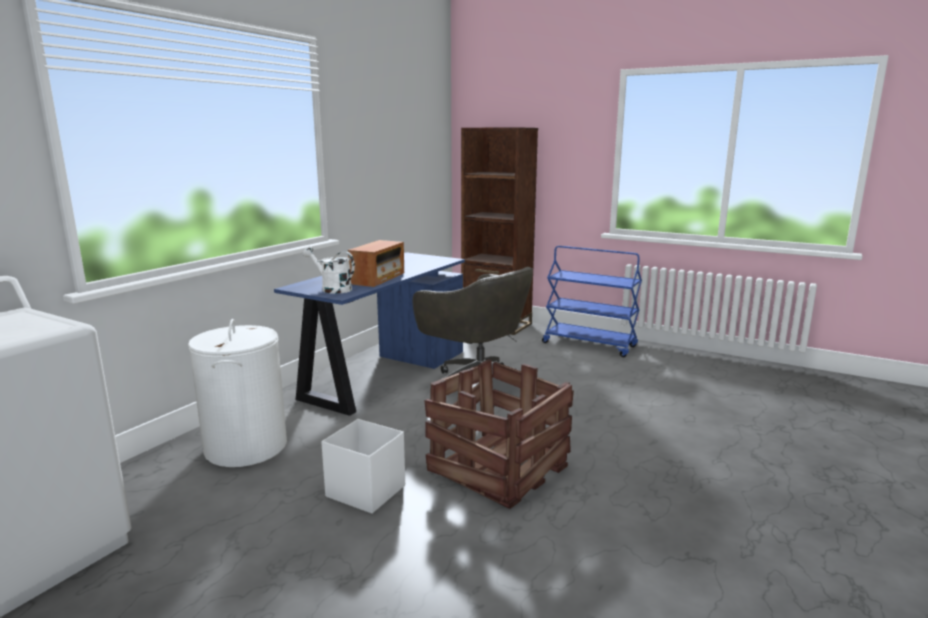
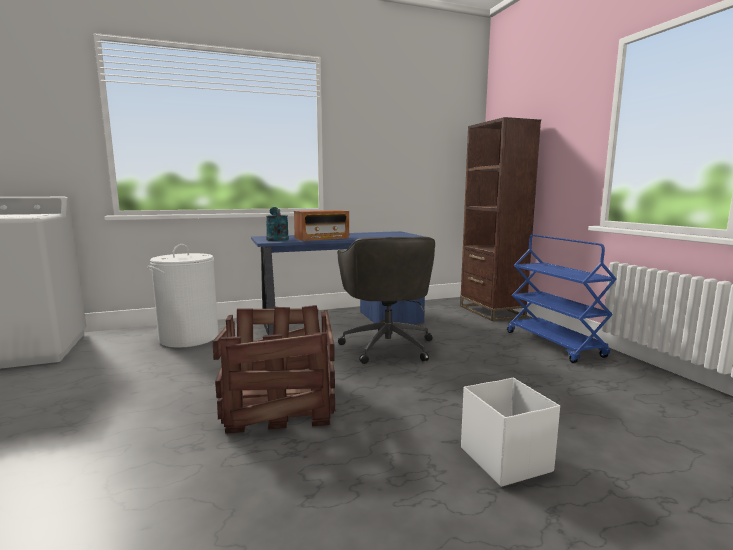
camera: 40 degrees right, 5 degrees down
(332, 289) = (276, 239): white watering can -> turquoise watering can
(365, 491) = (182, 382): white storage box -> white storage box (505, 459)

